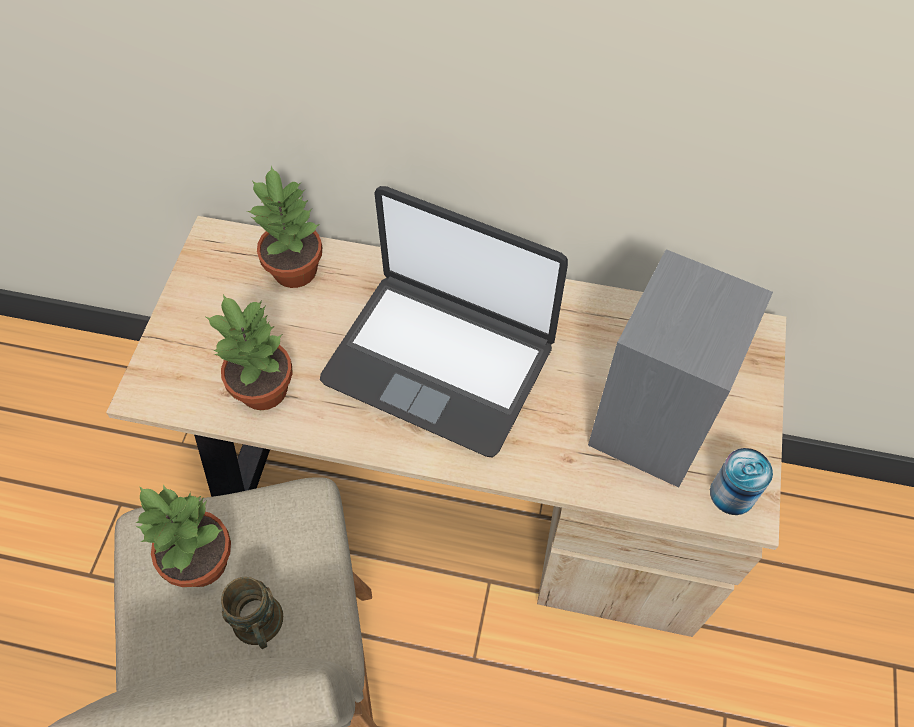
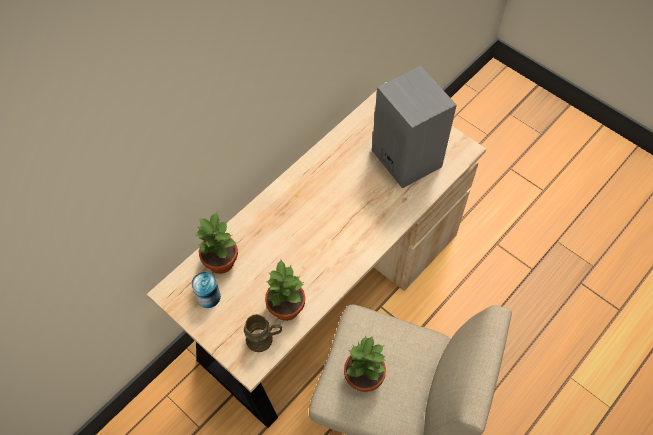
camera: 60 degrees left, 0 degrees up
(261, 628) = (413, 364): brown mug -> brown mug (264, 339)
(440, 361) = (321, 223): laptop -> none
(732, 494) = (455, 150): can -> can (208, 297)

